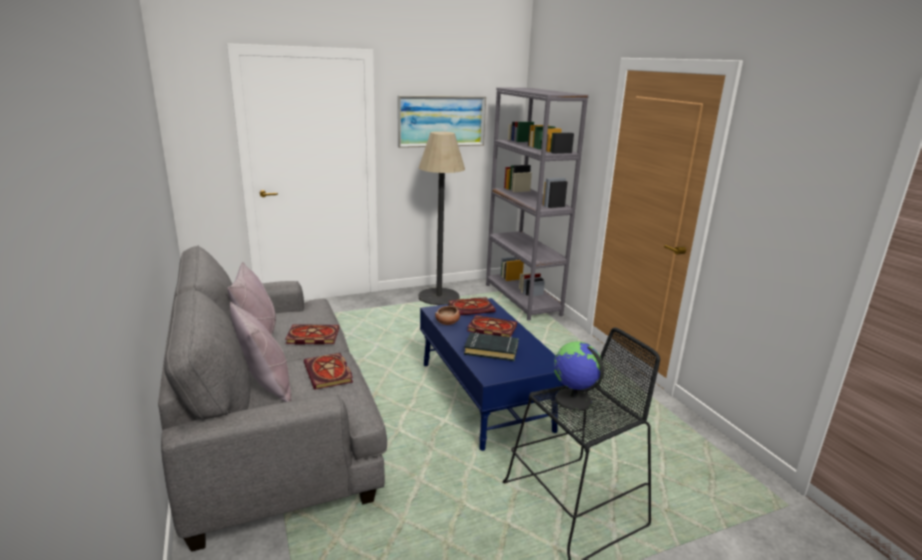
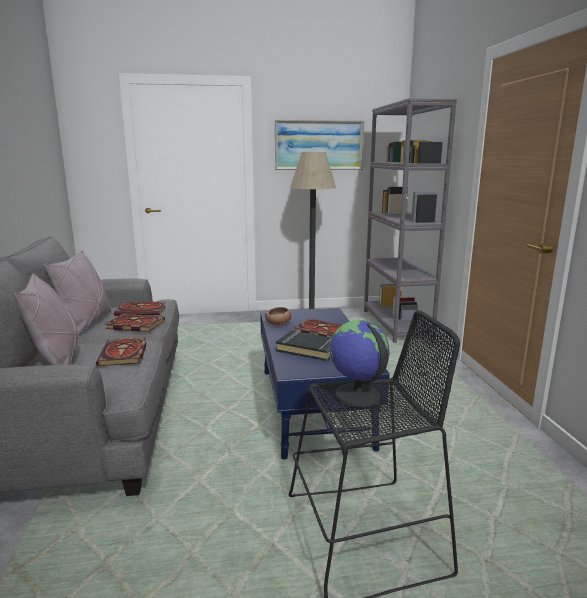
camera: 15 degrees right, 5 degrees down
(472, 308) = (312, 314): book -> book (142, 311)

